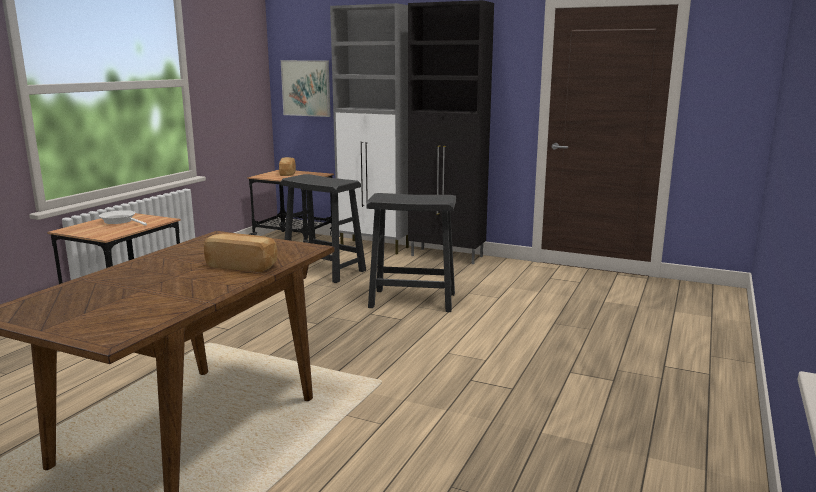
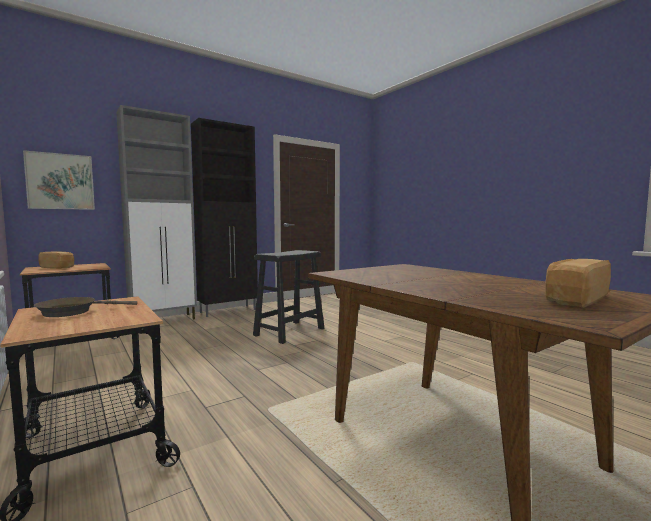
camera: 60 degrees left, 10 degrees down
(120, 221) = (72, 312): white frying pan -> brown frying pan
(242, 265) = (442, 274): bread -> bread (574, 299)
(324, 270) = (176, 341): black stool -> none

